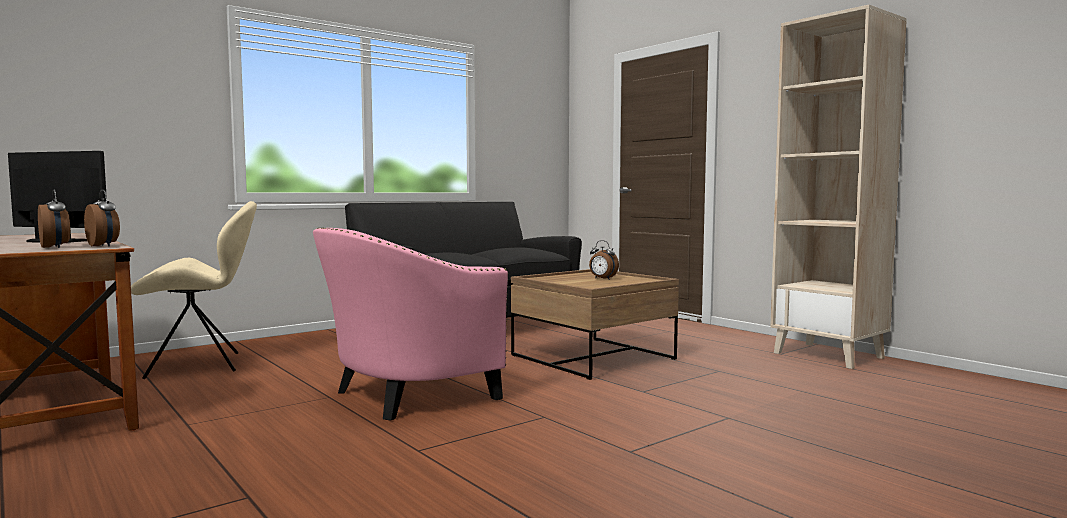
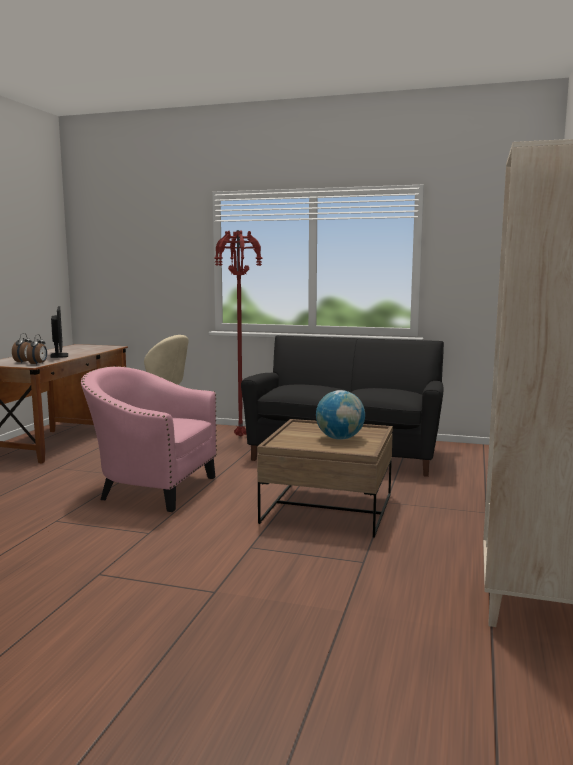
camera: 55 degrees right, 5 degrees up
(317, 341) = (241, 436): none -> red floor lamp
(602, 279) = (340, 438): alarm clock -> globe

